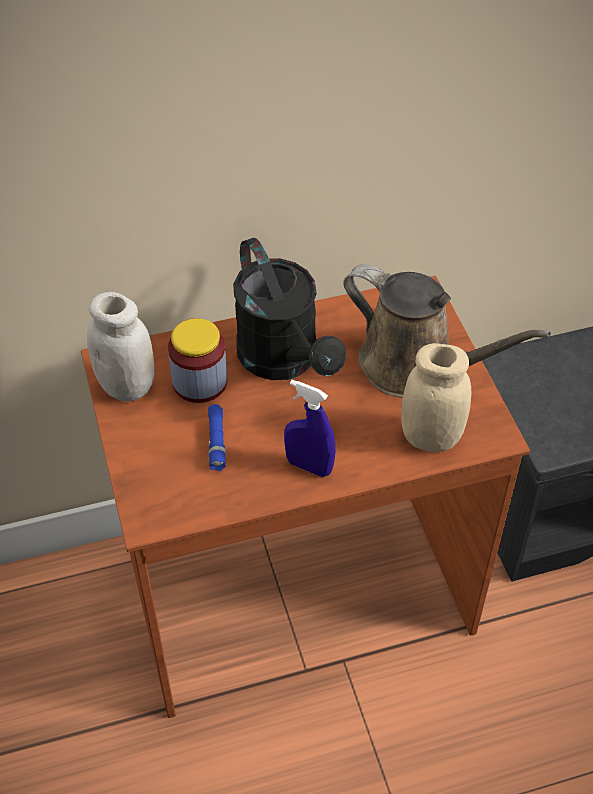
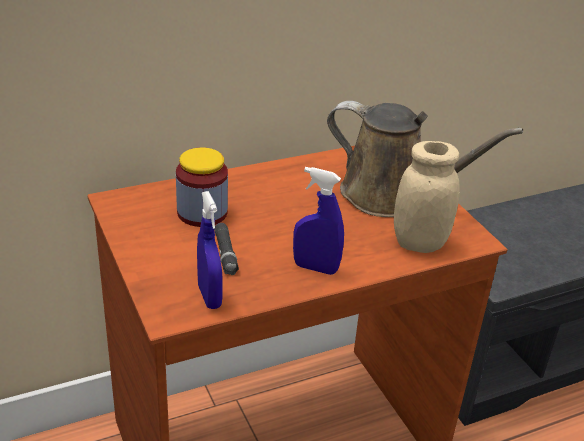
camera: 10 degrees left, 15 degrees down
(127, 386) = (134, 218): white jar -> none
(191, 498) = (209, 297): none -> blue spray bottle
(216, 442) = (225, 254): blue flashlight -> black flashlight
(285, 361) = (276, 196): black watering can -> none

